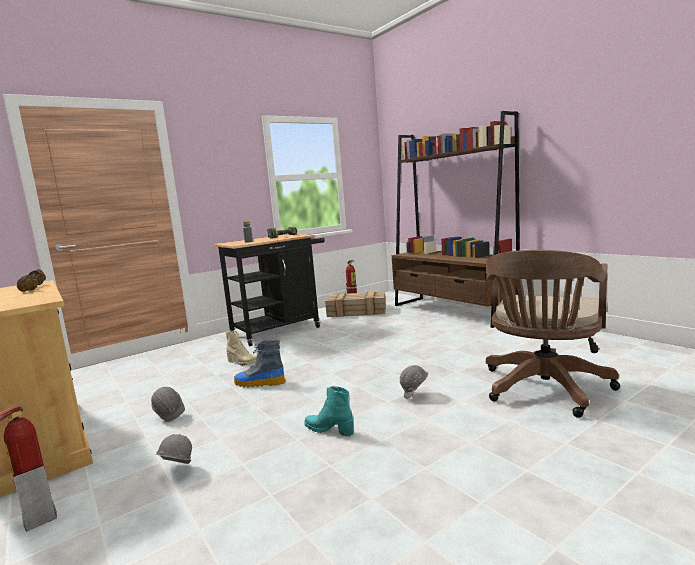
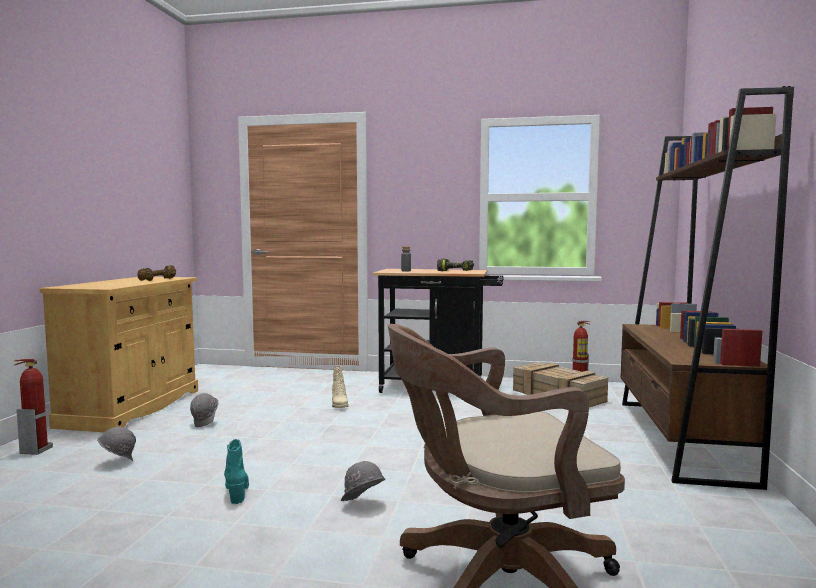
camera: 45 degrees right, 5 degrees down
(259, 383) = (302, 427): boot -> none

